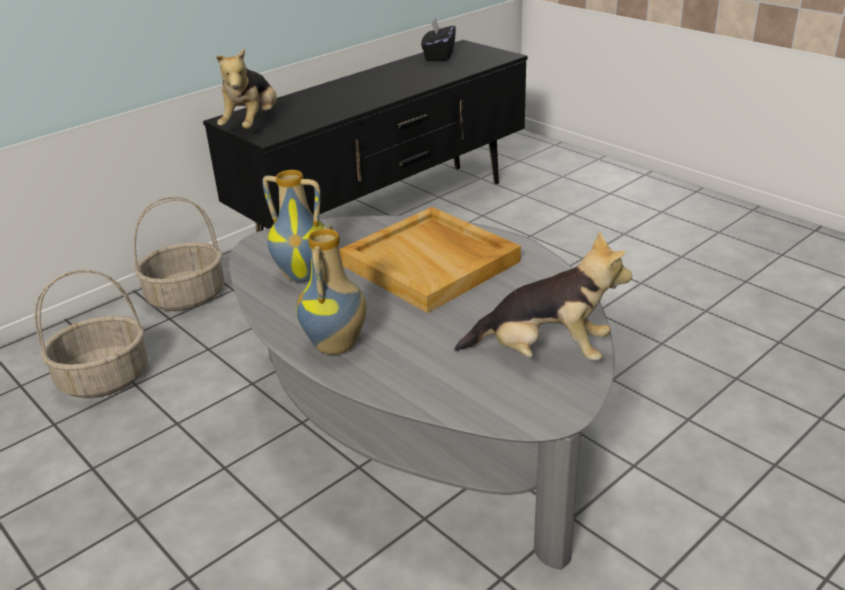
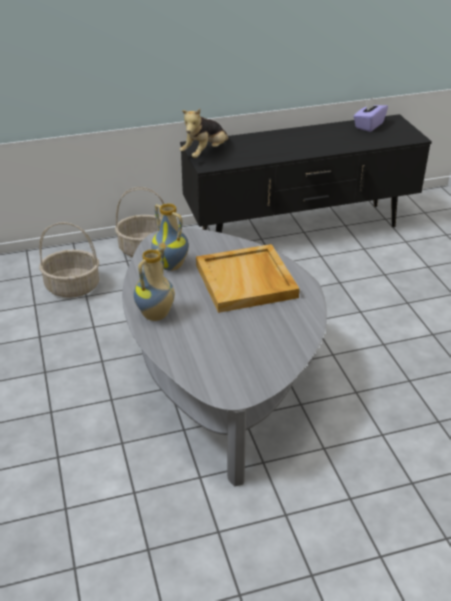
camera: 25 degrees right, 5 degrees up
(439, 56) = (368, 125): black tissue box -> purple tissue box
(543, 354) = (259, 360): plush toy -> none

